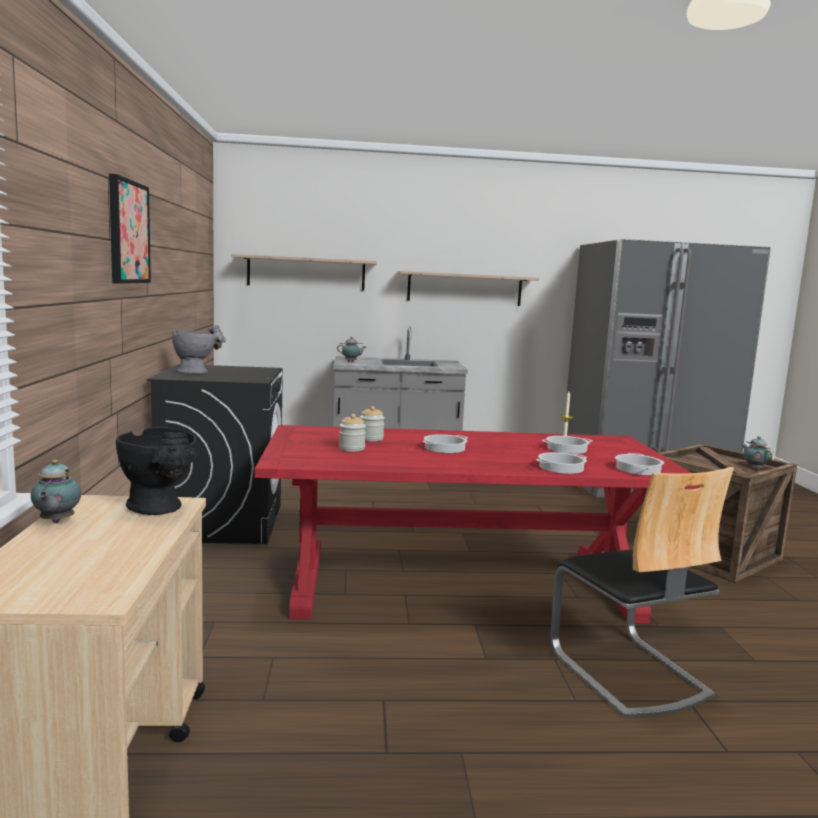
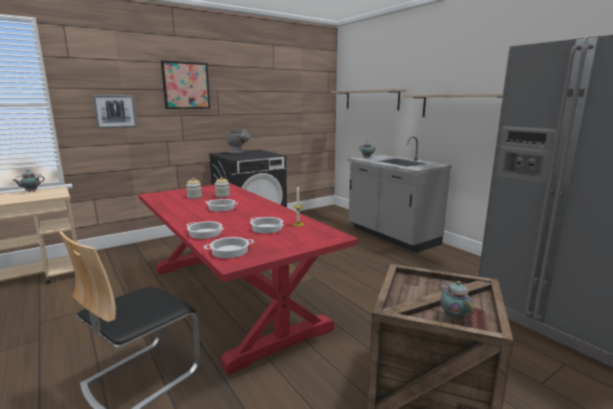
camera: 60 degrees right, 5 degrees up
(69, 289) = (115, 111): none -> picture
(161, 509) = (50, 195): black vase -> none
(753, 469) = (453, 318): teapot -> teapot turned 60 degrees counterclockwise

